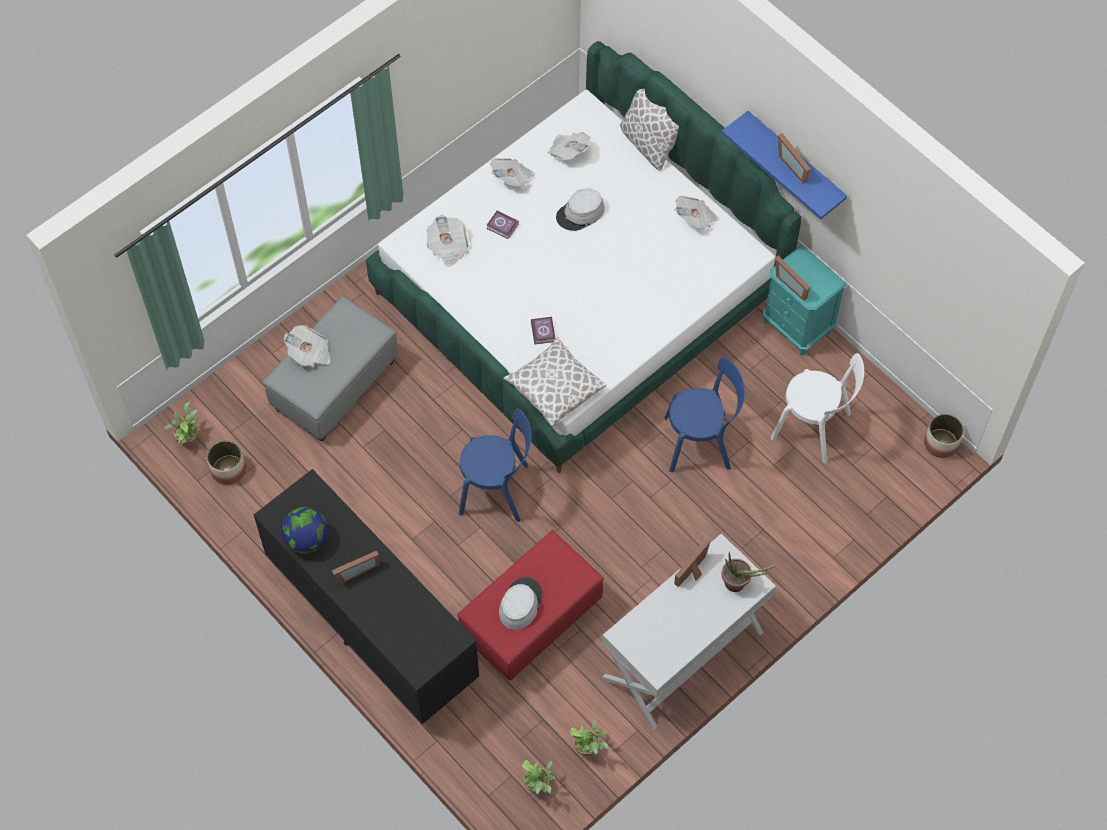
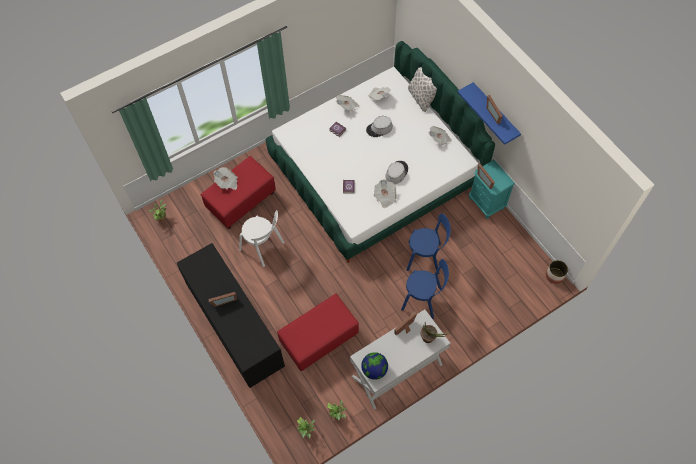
camera: 10 degrees right, 0 degrees up
(228, 469) = (178, 237): planter -> none
(307, 539) = (201, 280): globe -> globe (374, 370)
(335, 384) = (241, 201): grey ottoman -> red ottoman
(448, 247) = (307, 137): newspaper -> newspaper (385, 197)
(498, 490) = (314, 267): blue chair -> blue chair (423, 299)
(520, 604) = (311, 331): grey hat -> grey hat (396, 172)
(554, 389) = (349, 218): pillow -> none
(814, 428) = (487, 258): white chair -> white chair (263, 247)

